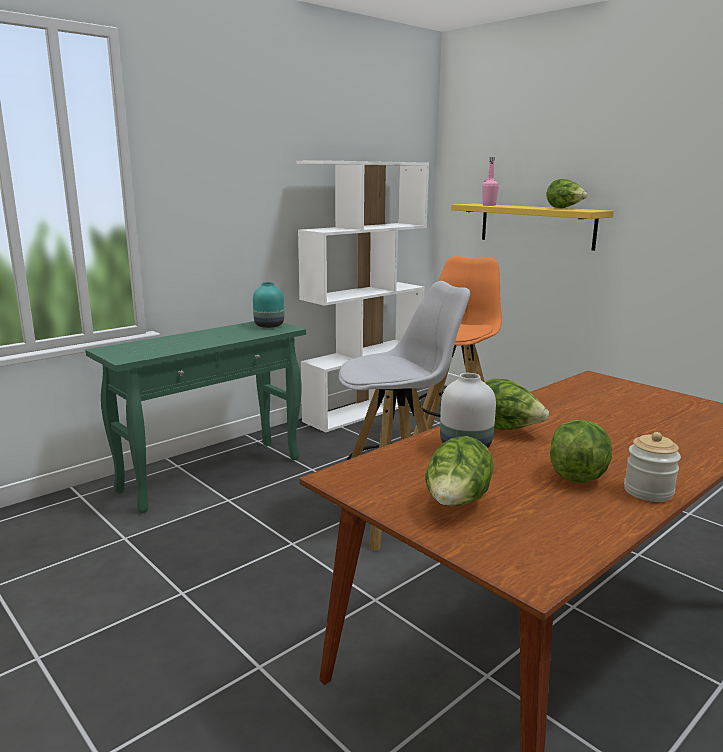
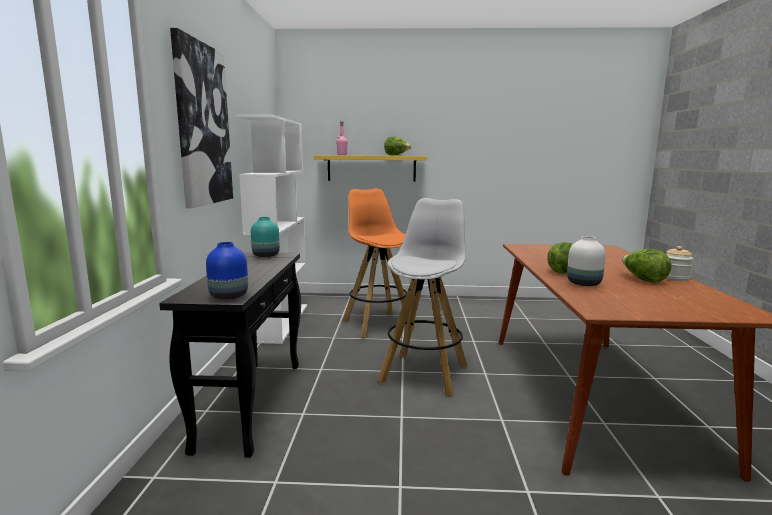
camera: 45 degrees left, 5 degrees down
(128, 356) = (227, 296): none -> blue vase
(213, 474) = (252, 402): green console table -> black console table
(232, 178) = (202, 125): none -> picture
(456, 504) = (662, 304): lettuce -> none

